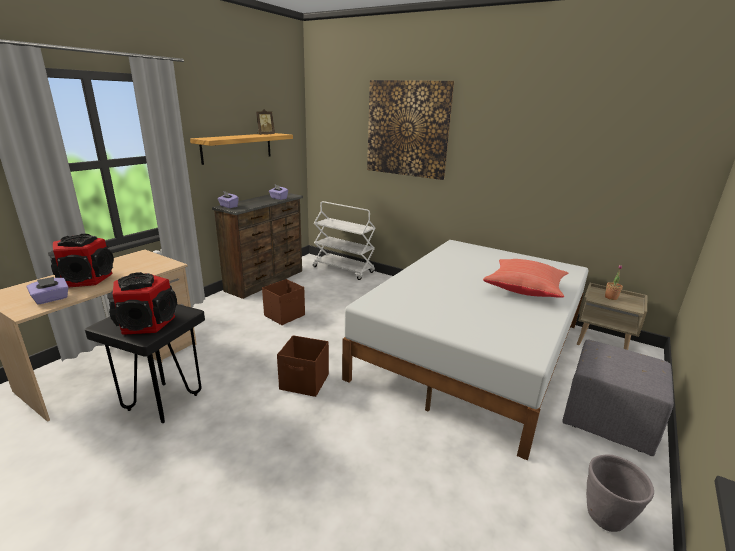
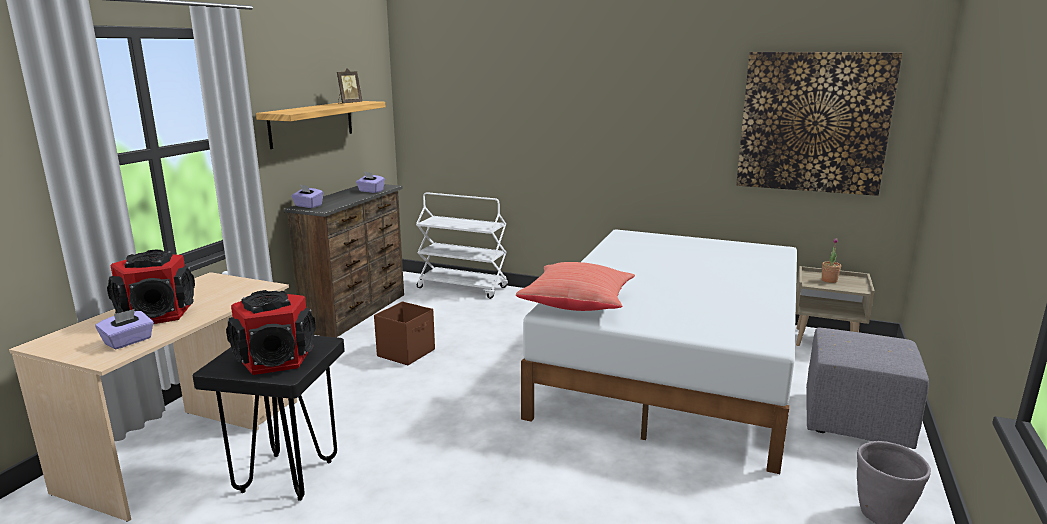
camera: 10 degrees left, 5 degrees down
(305, 382) = (473, 429): brown storage box -> none
(407, 129) = (544, 87): picture -> picture (813, 123)
(524, 290) = (733, 277): red pillow -> red pillow (578, 304)

